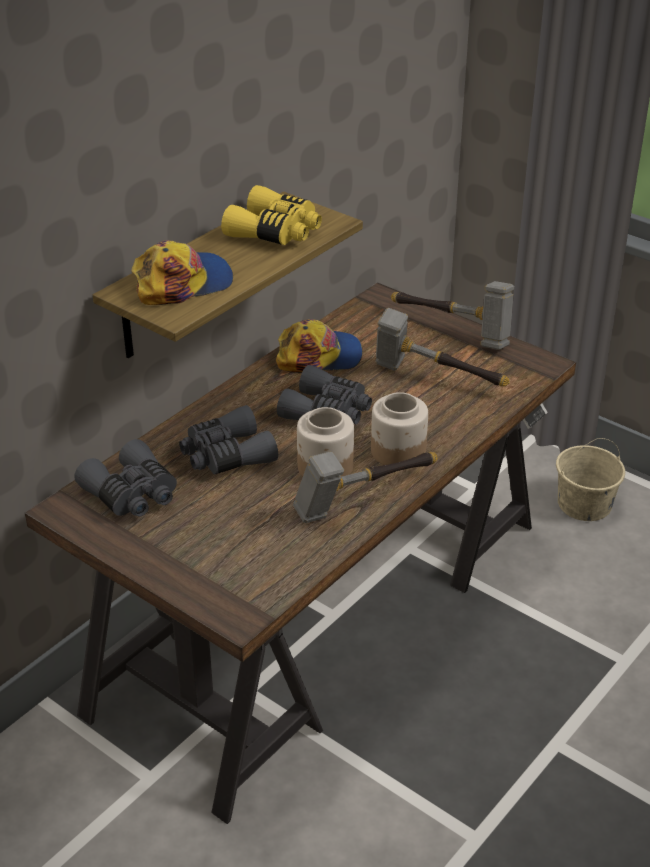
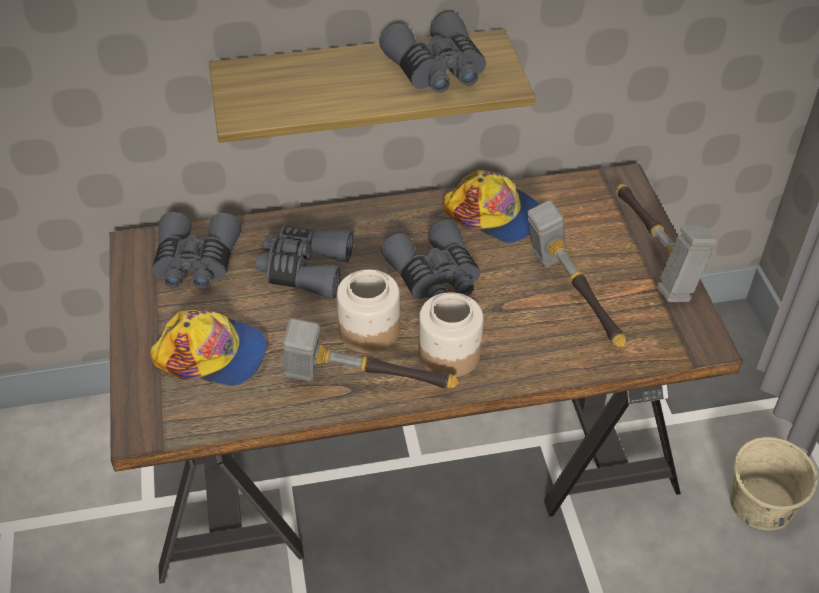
camera: 40 degrees right, 10 degrees up
(182, 283) = (289, 86): cap -> cap (212, 354)
(275, 232) = (437, 70): yellow binoculars -> grey binoculars

